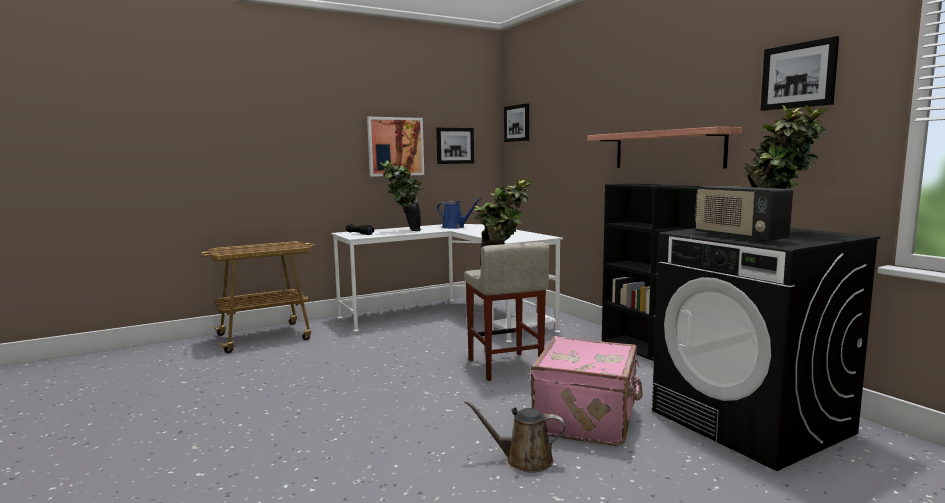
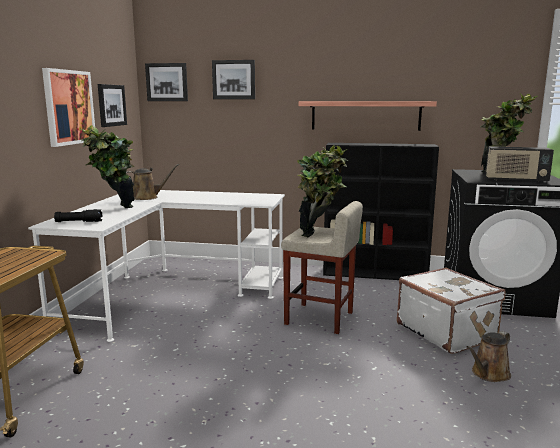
camera: 50 degrees left, 5 degrees up
(455, 227) = (147, 197): blue watering can -> brown watering can
(587, 419) = (446, 331): pink suitcase -> white suitcase
(799, 76) = (476, 69): picture -> picture (234, 79)

